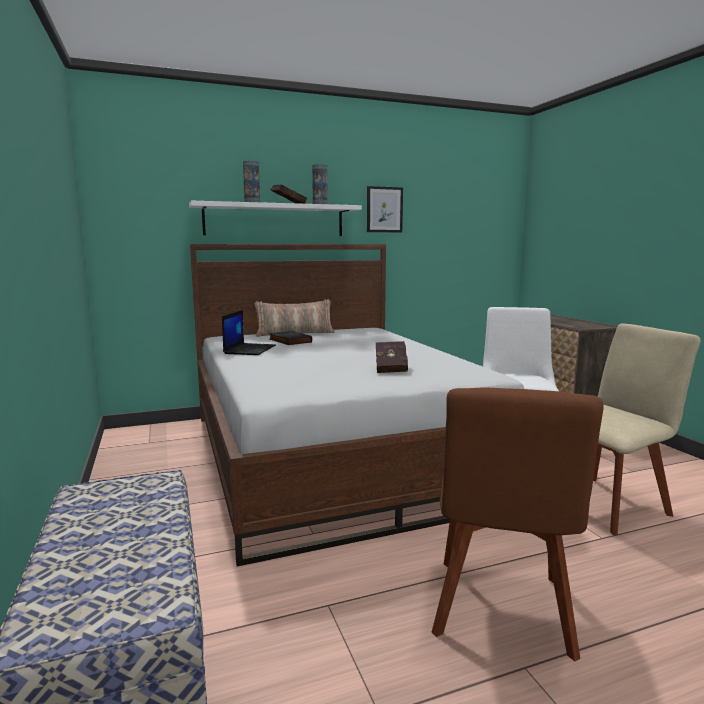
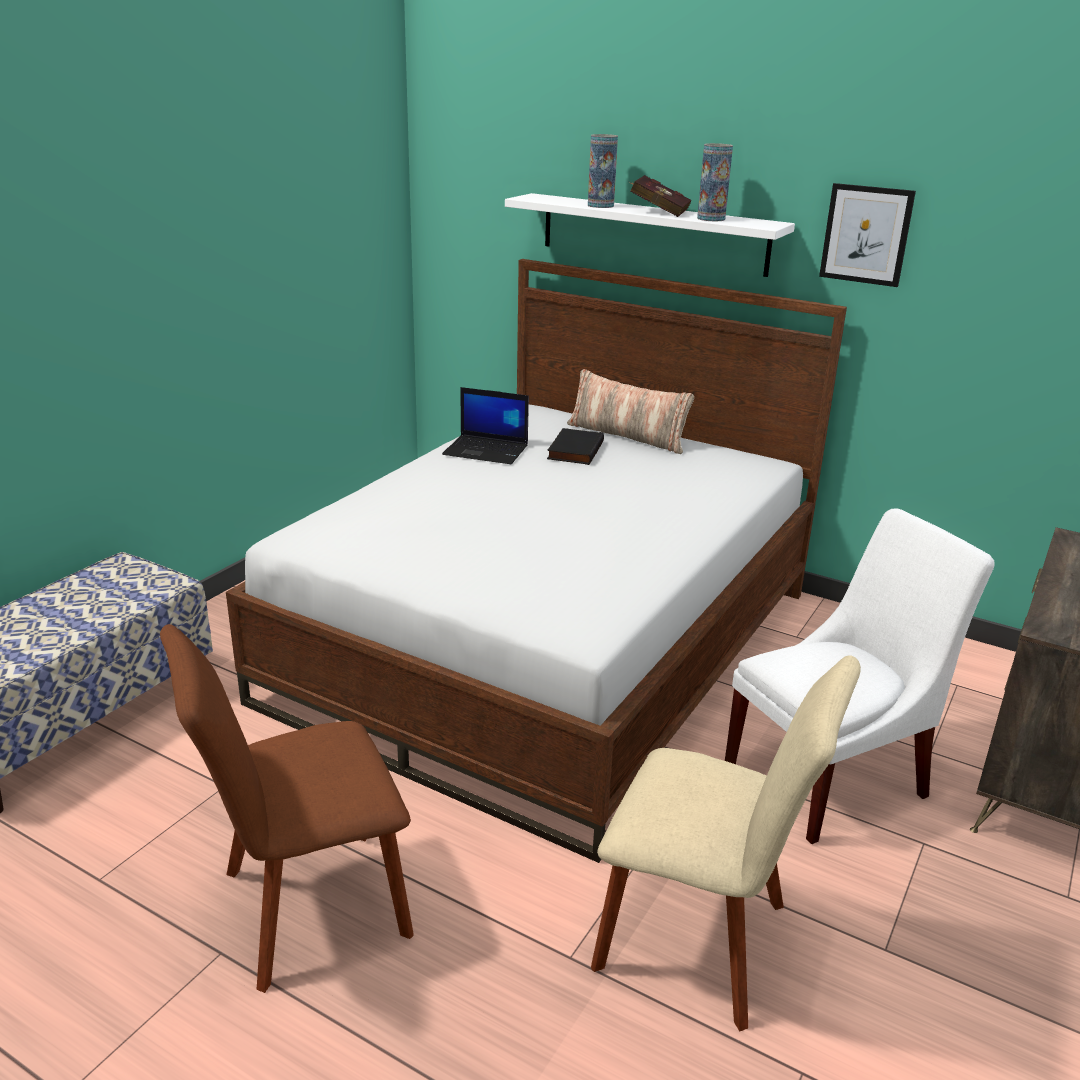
camera: 50 degrees right, 15 degrees up
(249, 349) = (487, 450): laptop -> laptop turned 45 degrees clockwise
(391, 368) = (518, 558): red book -> none

